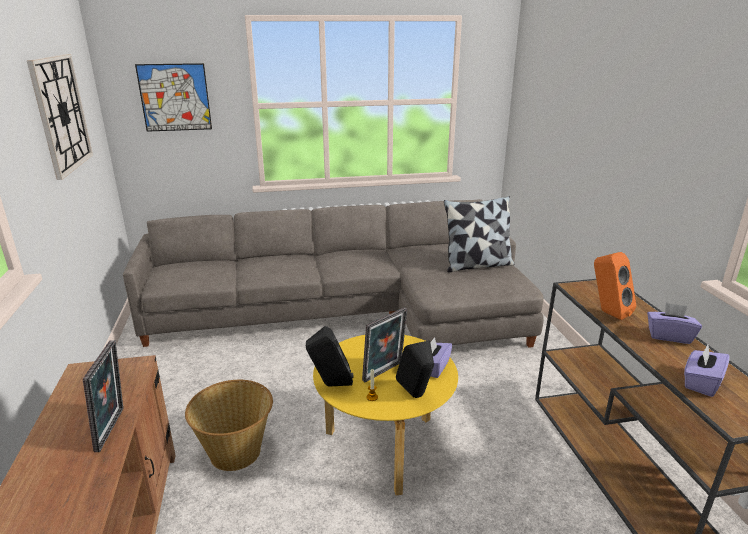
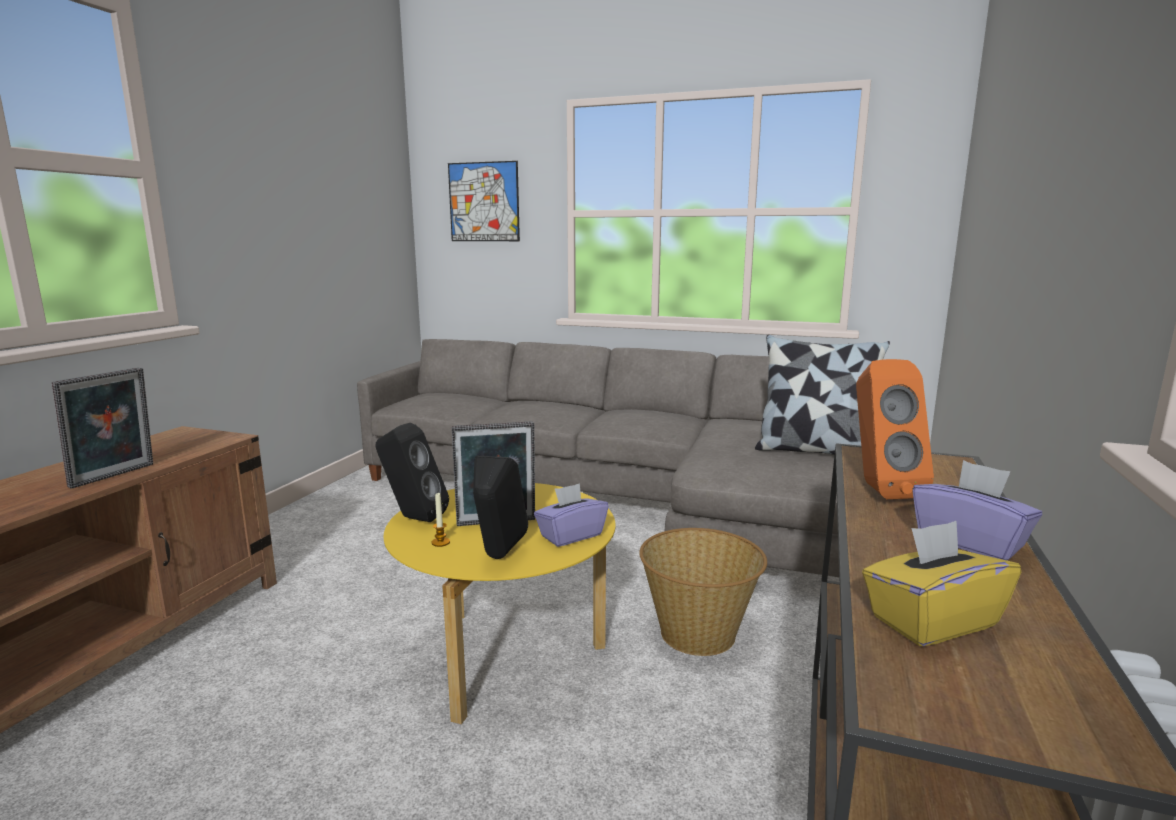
camera: 30 degrees right, 10 degrees down
(61, 114) = (323, 192): wall clock -> none
(236, 451) = (335, 600): basket -> basket (698, 633)
(701, 383) = (931, 620): purple tissue box -> yellow tissue box

